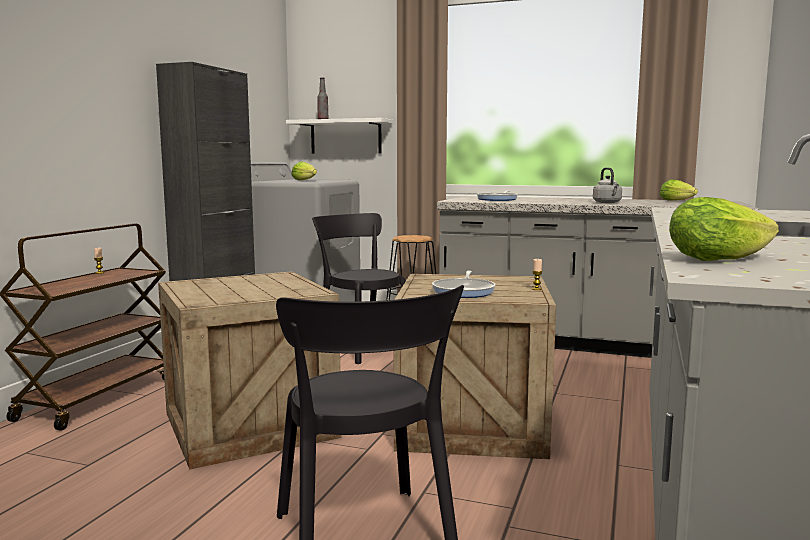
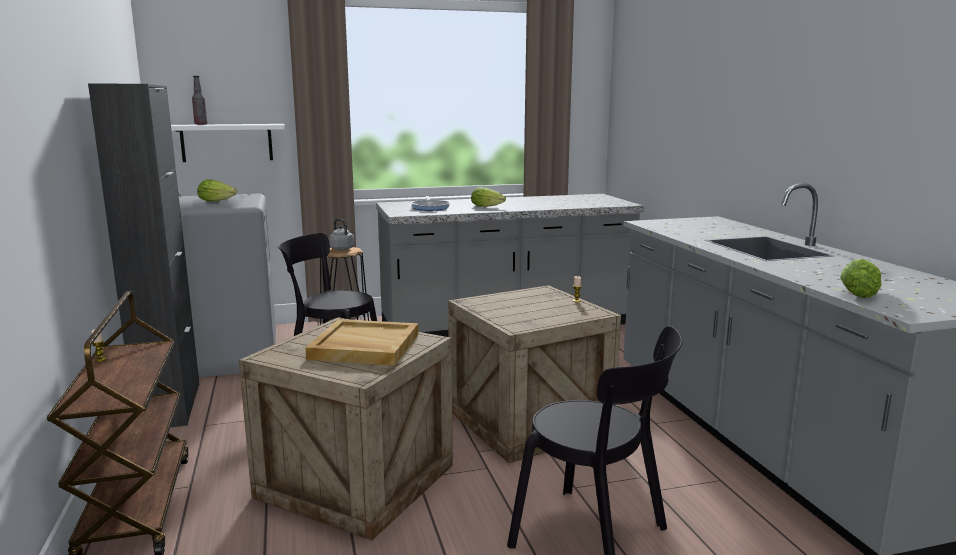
camera: 35 degrees left, 5 degrees up
(255, 288) = (364, 346): none -> beige tray
(464, 291) = (536, 313): frying pan -> none
(607, 202) = (529, 205): grey kettle -> grey kettle (343, 249)
(678, 200) = (565, 197): lettuce -> lettuce (488, 206)

